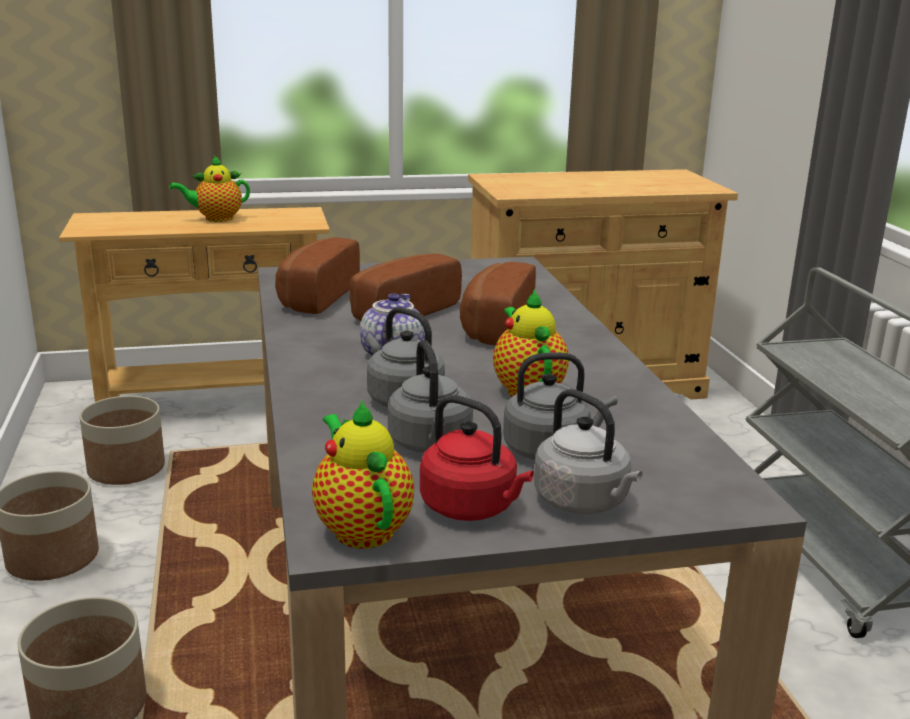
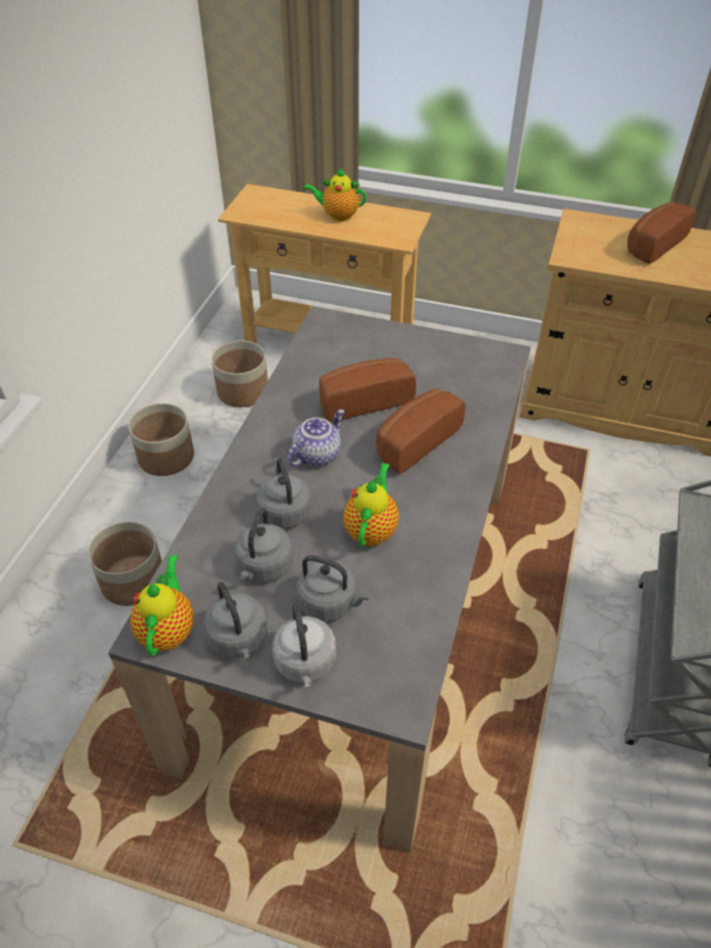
camera: 30 degrees right, 25 degrees up
(314, 297) = (320, 360): bread -> bread (652, 245)
(472, 508) = (239, 639): red kettle -> grey kettle

